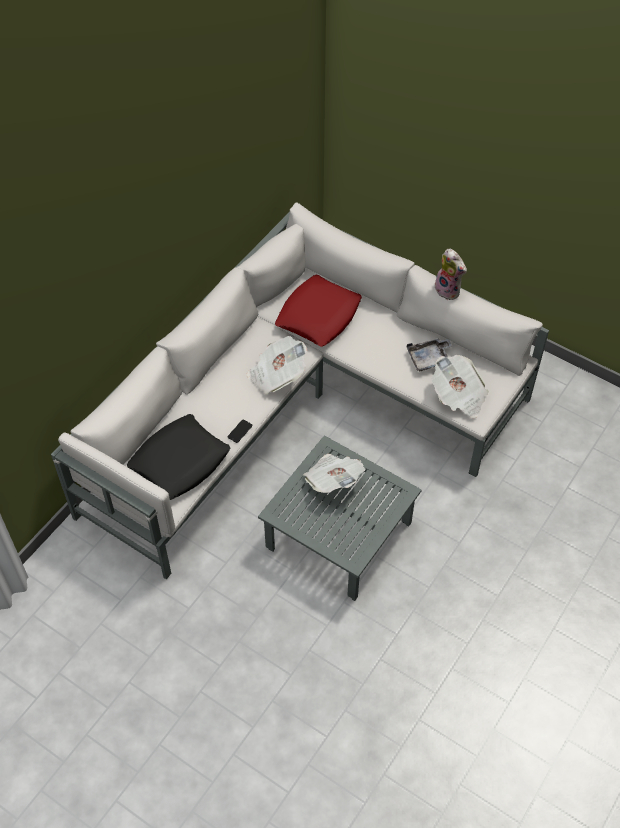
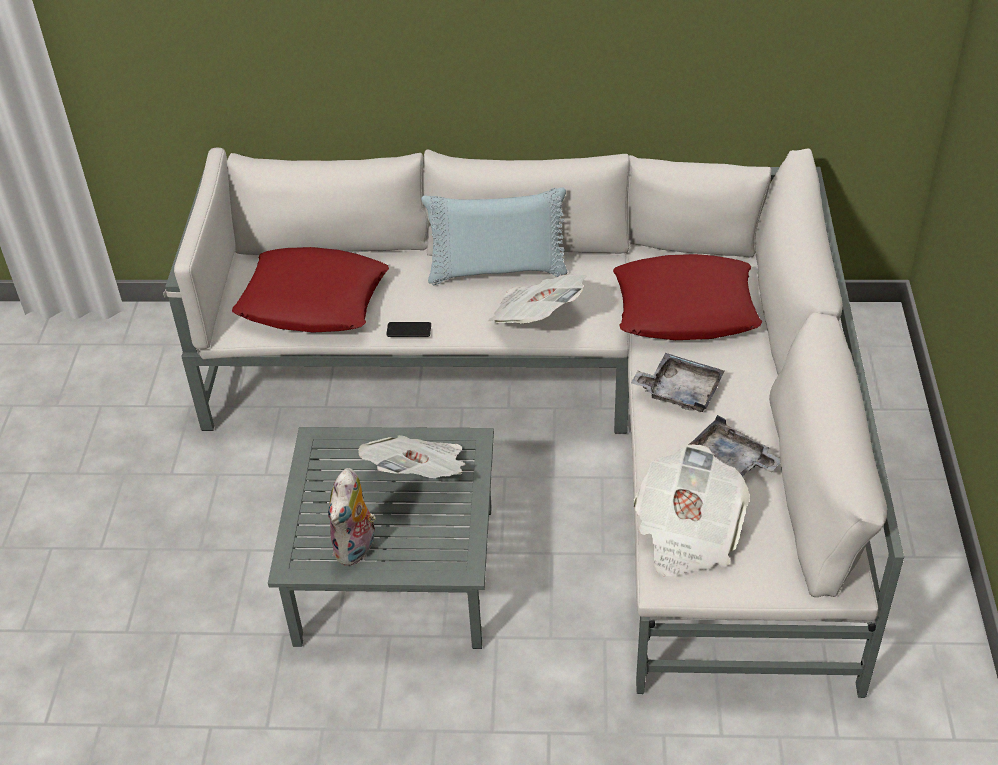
camera: 60 degrees right, 10 degrees down
(180, 461) = (313, 301): black pillow -> red pillow
(226, 372) = (497, 270): none -> blue pillow
(372, 349) = (679, 391): none -> grey tray
(449, 290) = (829, 379): plush toy -> plush toy (357, 548)

